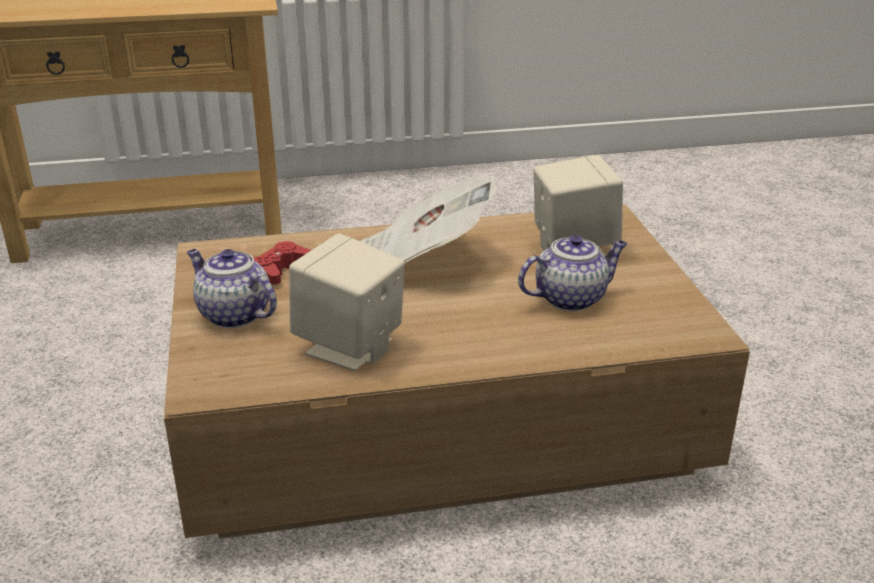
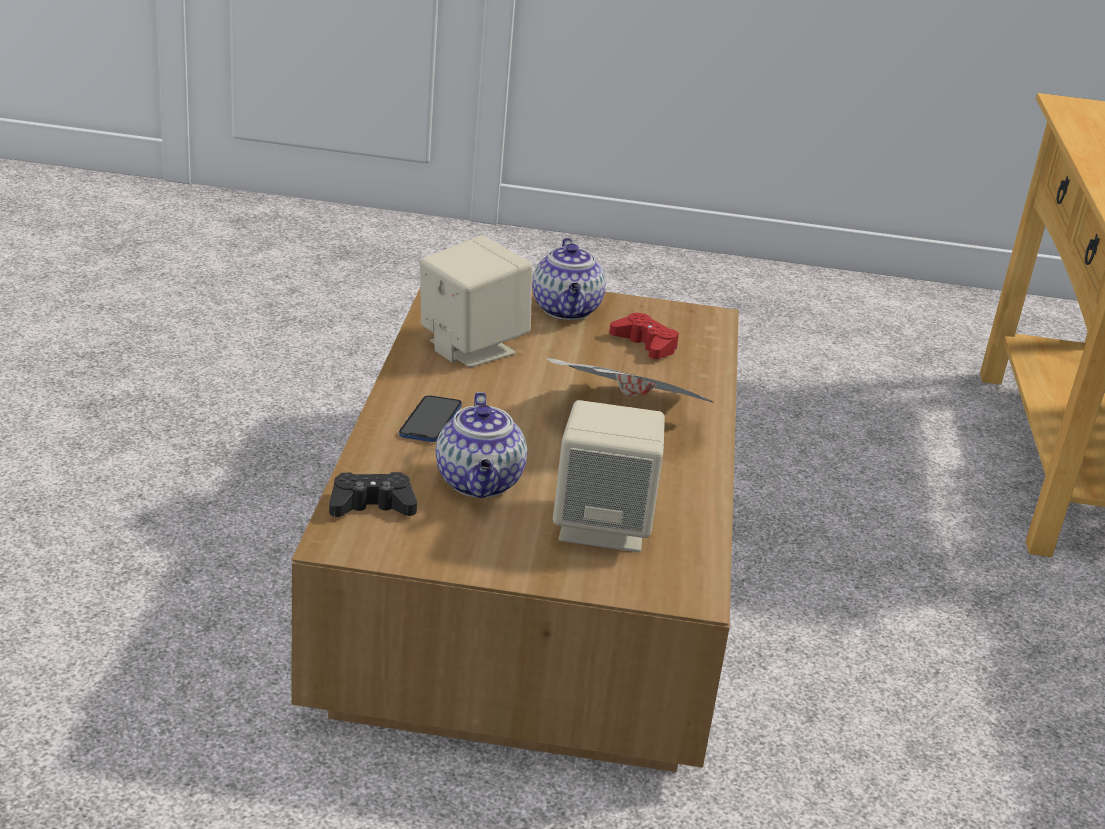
camera: 105 degrees right, 0 degrees up
(233, 315) = (567, 310): teapot -> teapot turned 120 degrees clockwise
(503, 337) = (430, 421): none -> phone
(650, 333) = (371, 505): none -> black game controller

